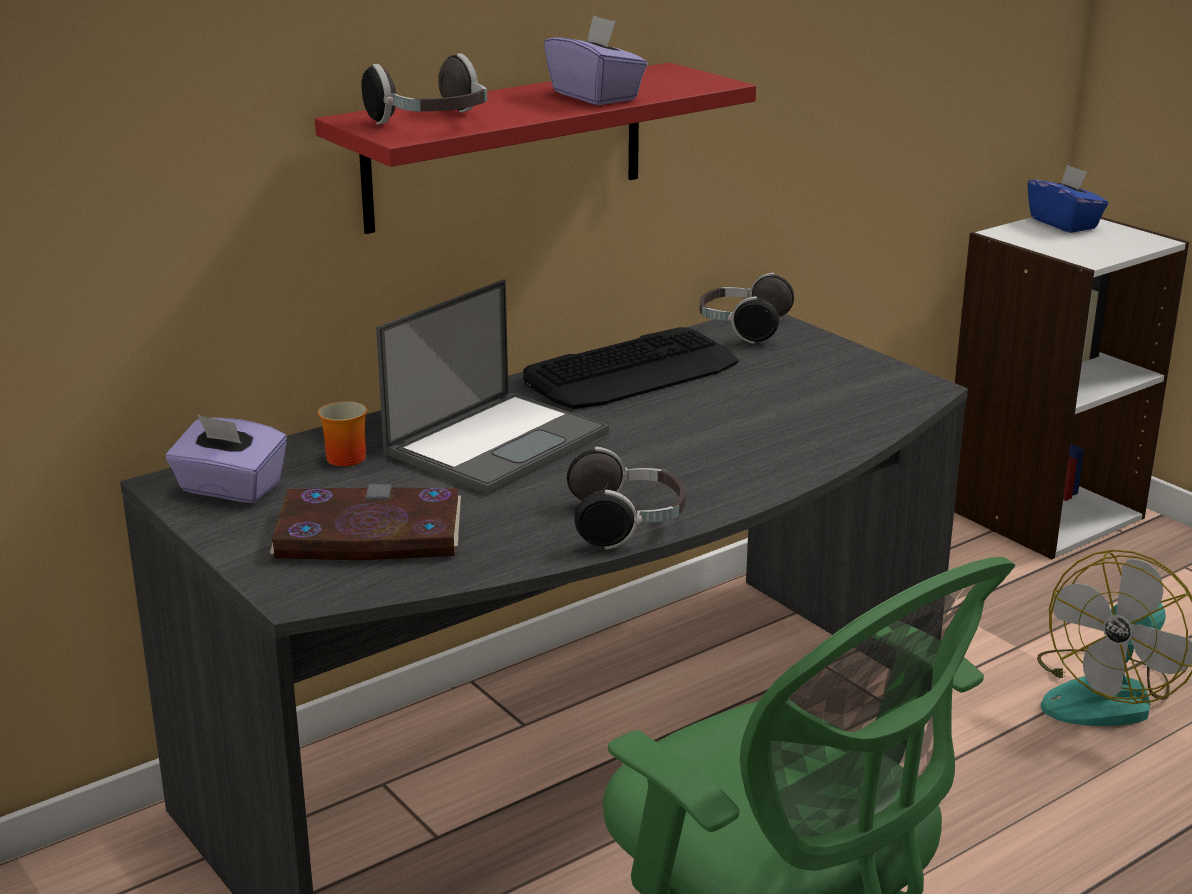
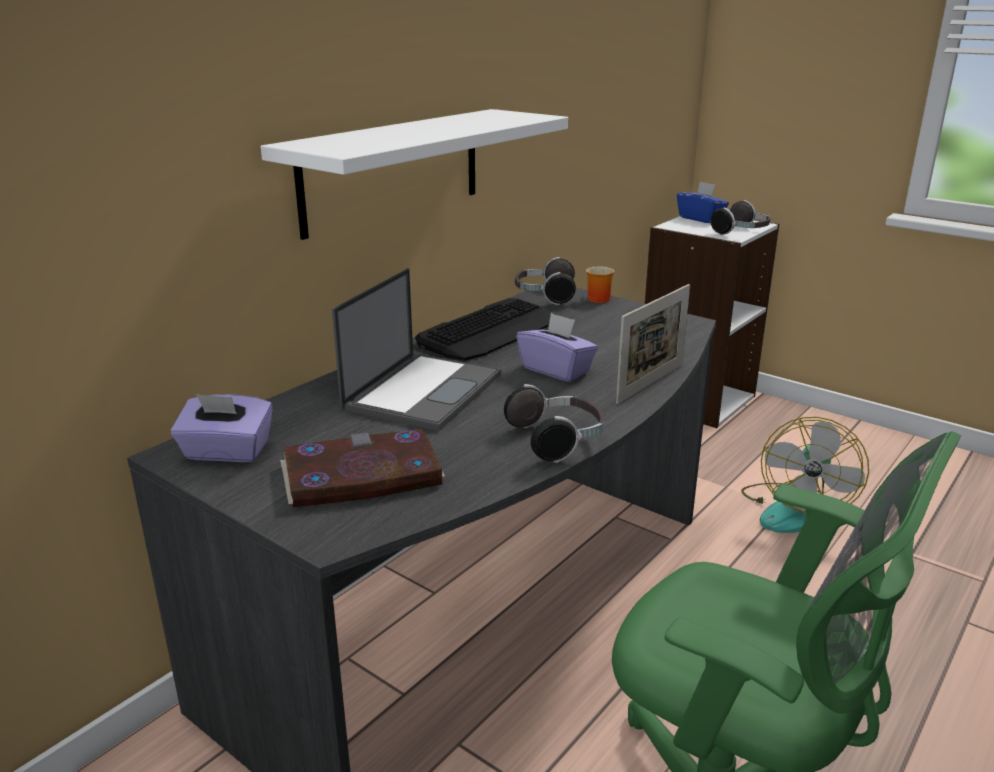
camera: 15 degrees left, 0 degrees up
(344, 456) = (310, 414): mug -> mug (596, 298)
(432, 122) = (360, 143): headphones -> headphones (741, 232)
(506, 146) = (393, 170): red shelf -> white shelf
(595, 96) = (465, 125): purple tissue box -> purple tissue box (556, 370)
(801, 466) = (650, 383): none -> picture frame

